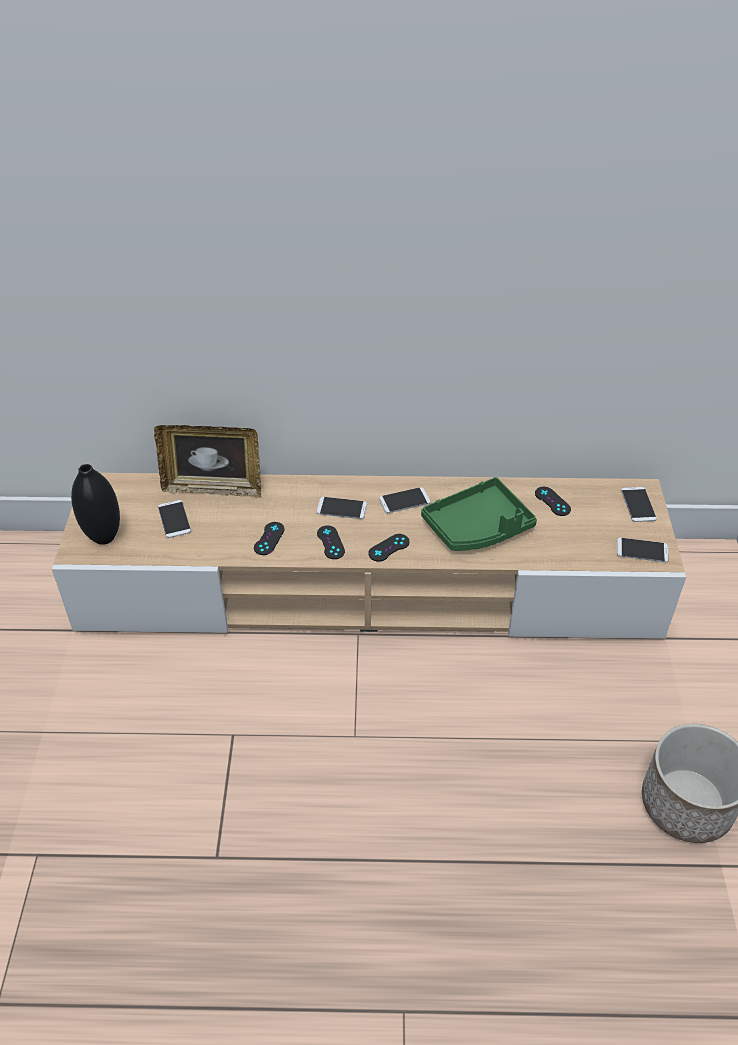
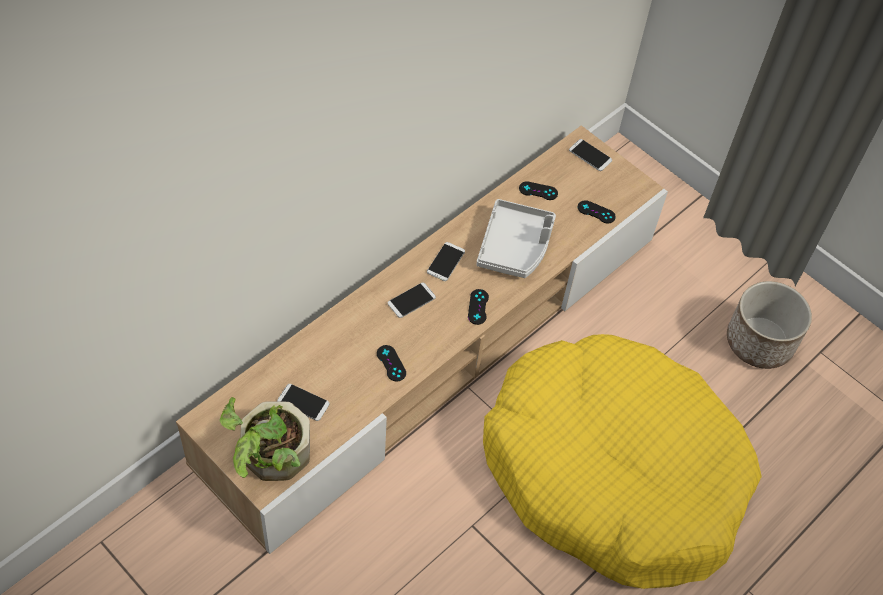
camera: 50 degrees left, 10 degrees up
(104, 537) = (270, 459): black vase -> potted plant
(213, 488) = (298, 355): picture frame -> none
(330, 542) = (436, 333): black game controller -> black game controller (596, 212)
(397, 794) = (612, 473): none -> yellow dog bed
(478, 527) = (515, 246): green tray -> grey tray
(642, 550) = (626, 190): phone -> none

